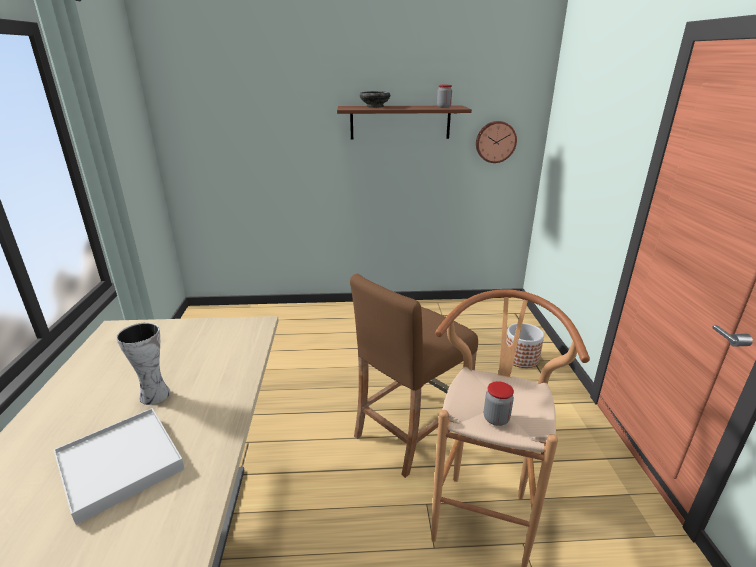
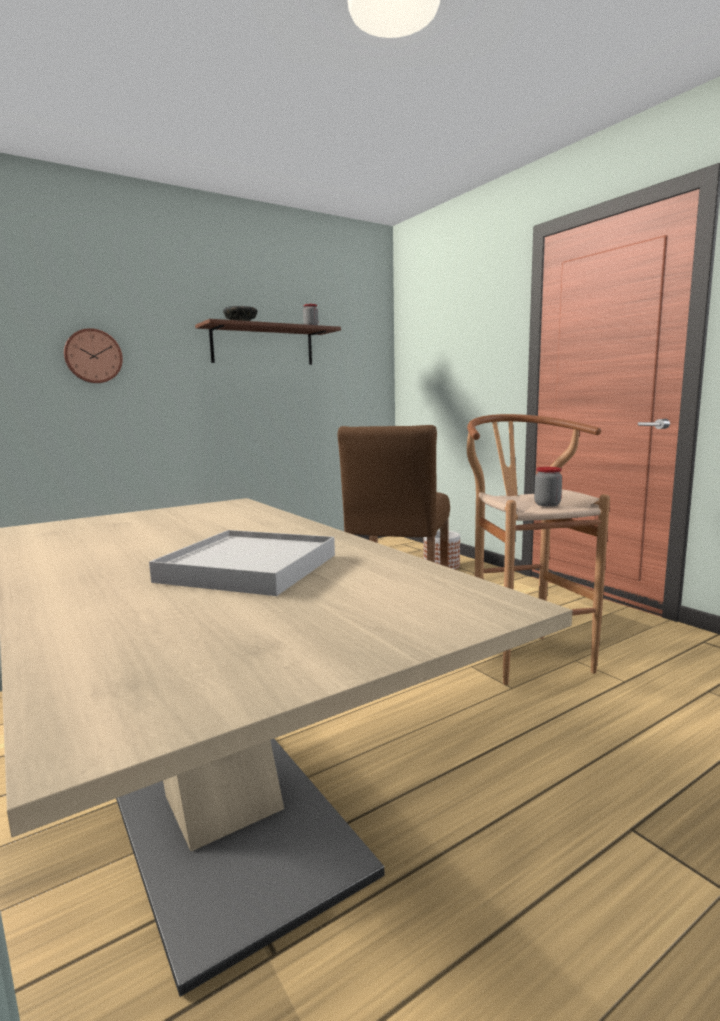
camera: 30 degrees left, 15 degrees down
(153, 395) = (194, 541): vase -> none
(495, 141) = (353, 369): wall clock -> wall clock (93, 356)

